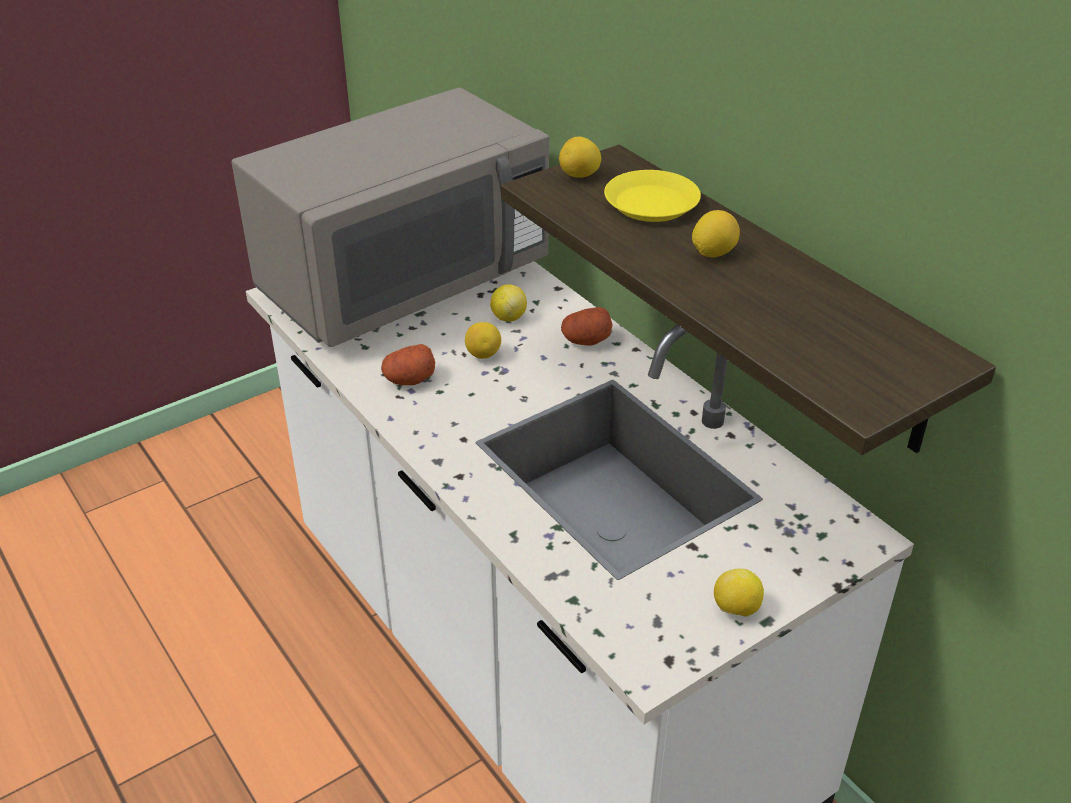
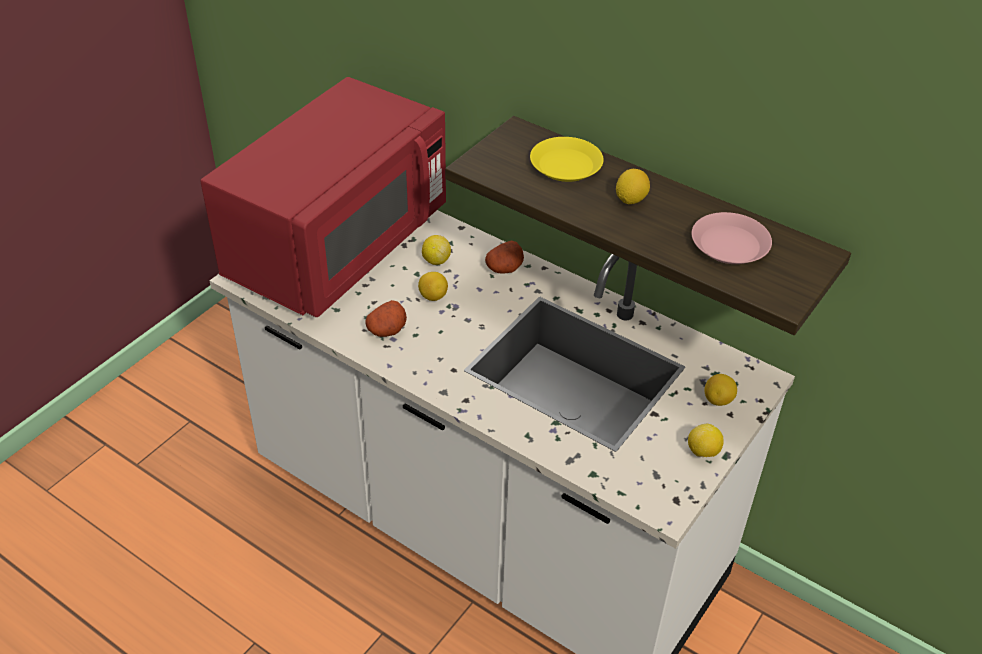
camera: 20 degrees left, 5 degrees up
(404, 282) = (338, 246): grey microwave -> red microwave
(580, 176) = (500, 150): lemon -> lemon (718, 400)
(820, 326) = (730, 245): none -> pink plate

